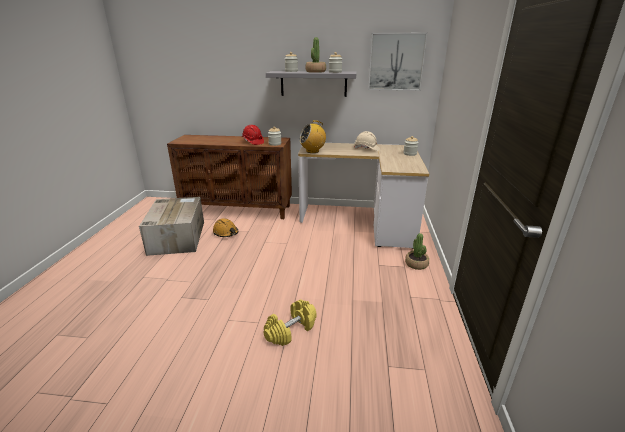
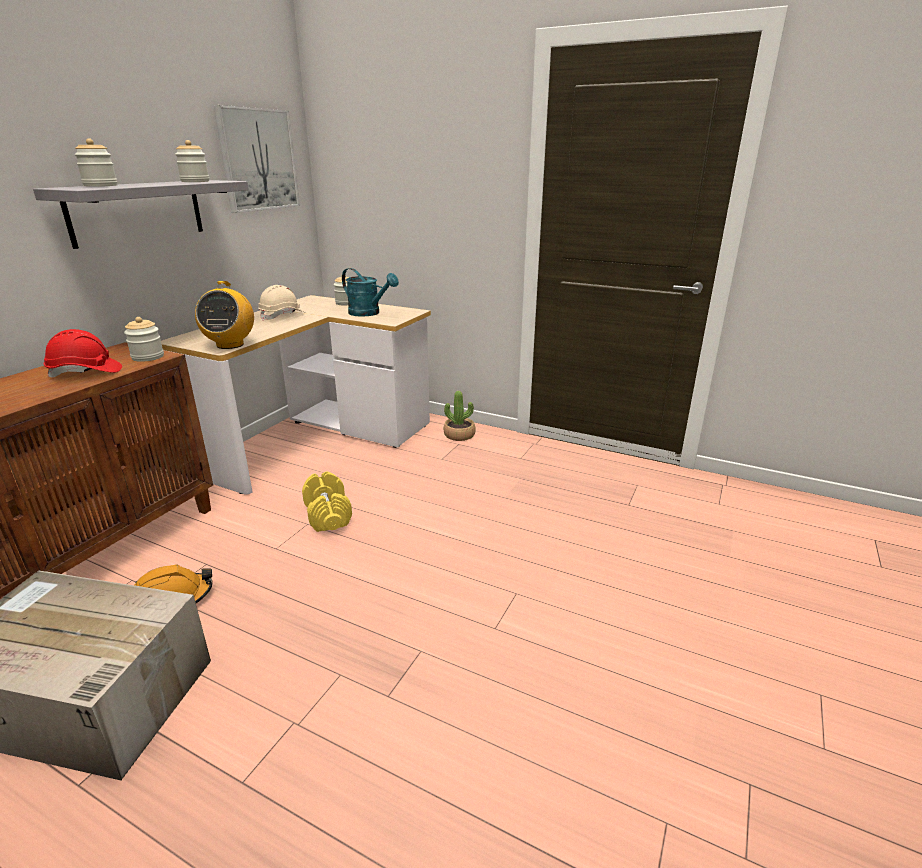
camera: 70 degrees left, 0 degrees up
(291, 330) = (547, 563): yellow dumbbell -> yellow dumbbell (328, 514)
(315, 72) = (157, 183): potted plant -> none
(397, 162) = (369, 313): none -> turquoise watering can

